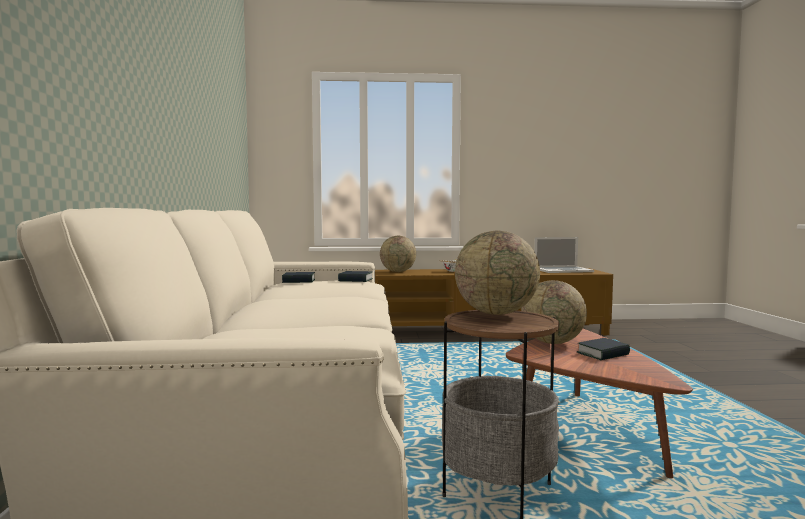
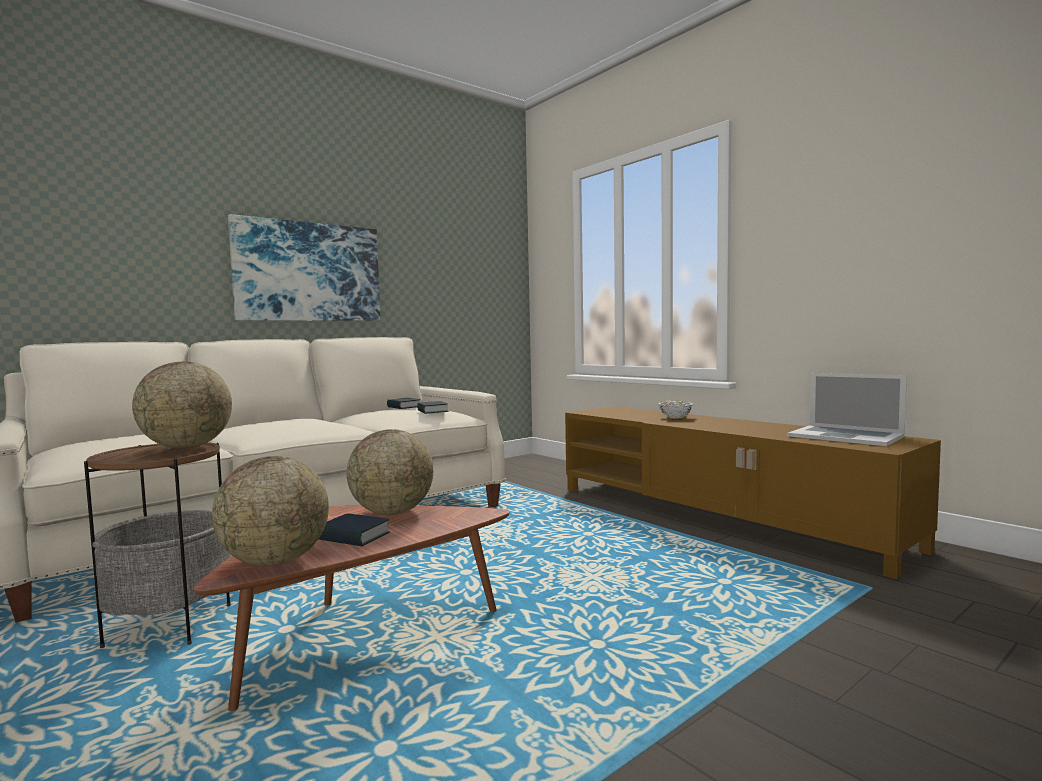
camera: 55 degrees right, 0 degrees up
(169, 128) = (308, 272): none -> picture
(398, 271) = (613, 411): globe -> globe (275, 562)

